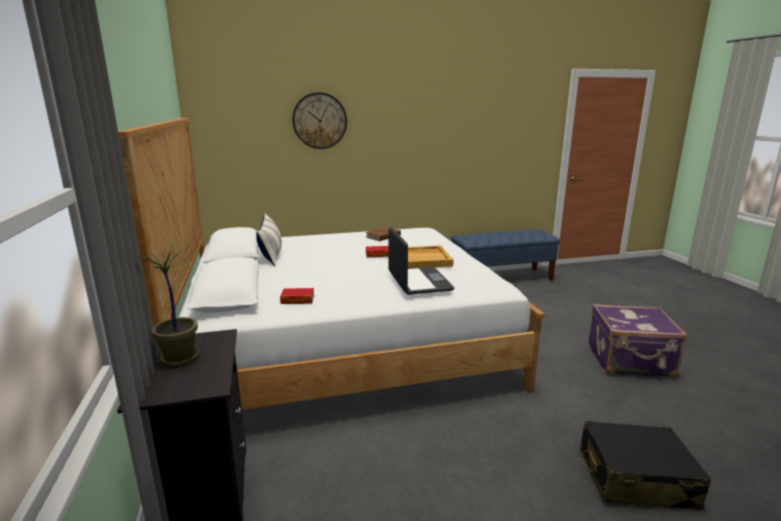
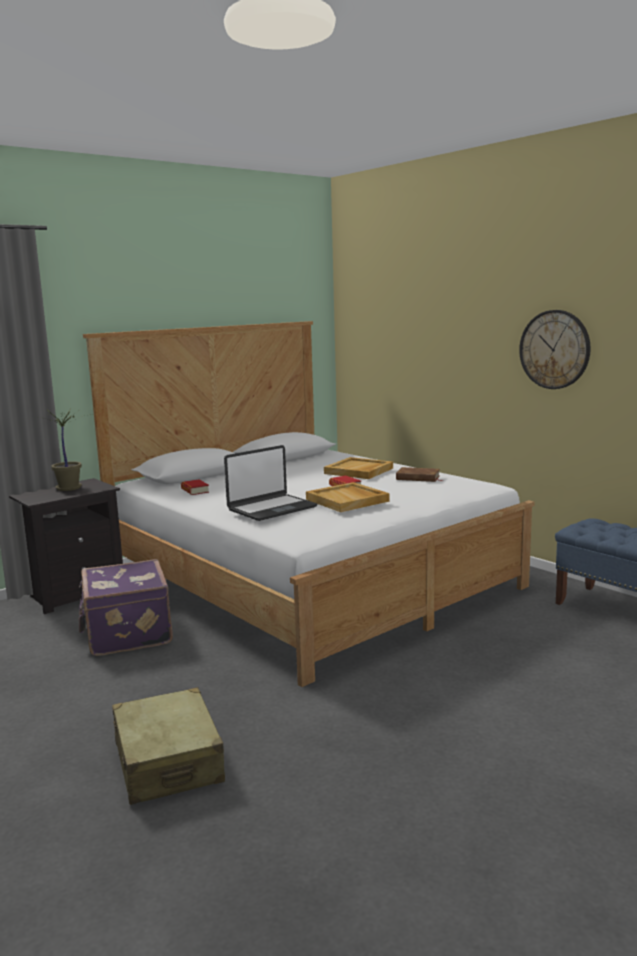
camera: 65 degrees right, 5 degrees down
(271, 254) = (299, 463): pillow -> none
(319, 121) = (439, 326): wall clock -> wall clock (554, 349)
(337, 244) = (359, 471): none -> beige tray
(630, 362) = (464, 752): purple suitcase -> purple suitcase (126, 634)
(635, 478) = (168, 762): black suitcase -> beige suitcase

